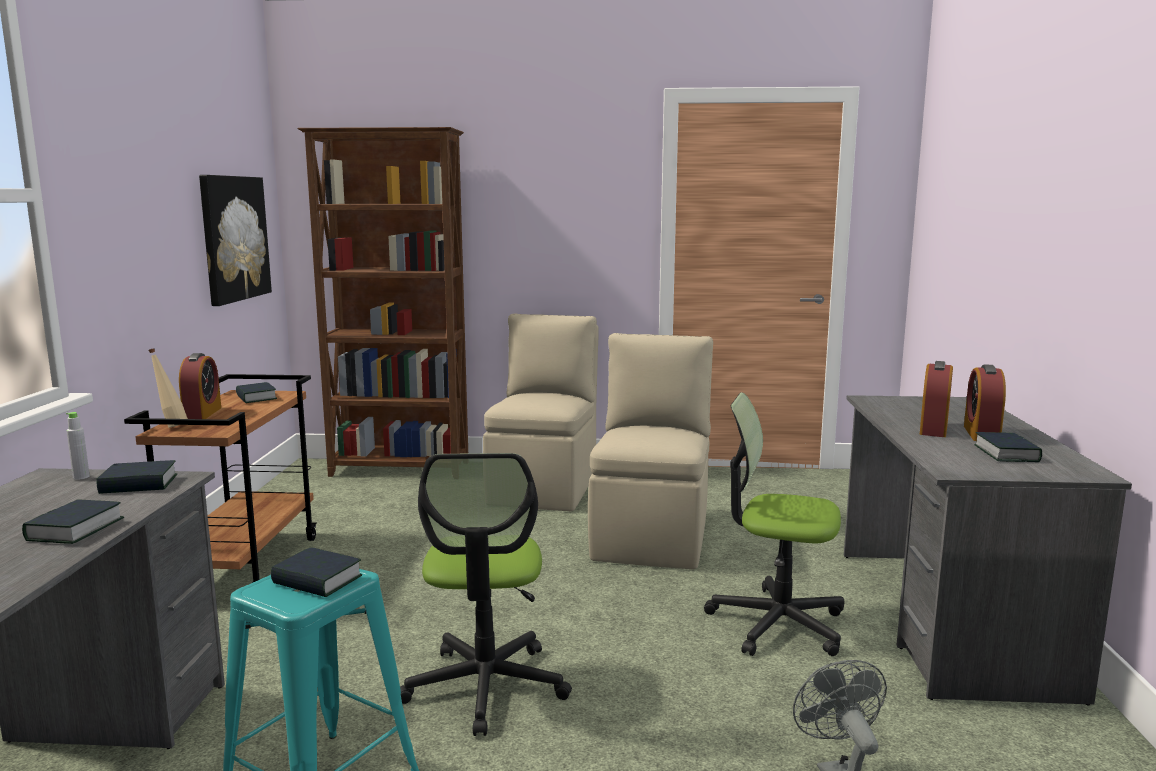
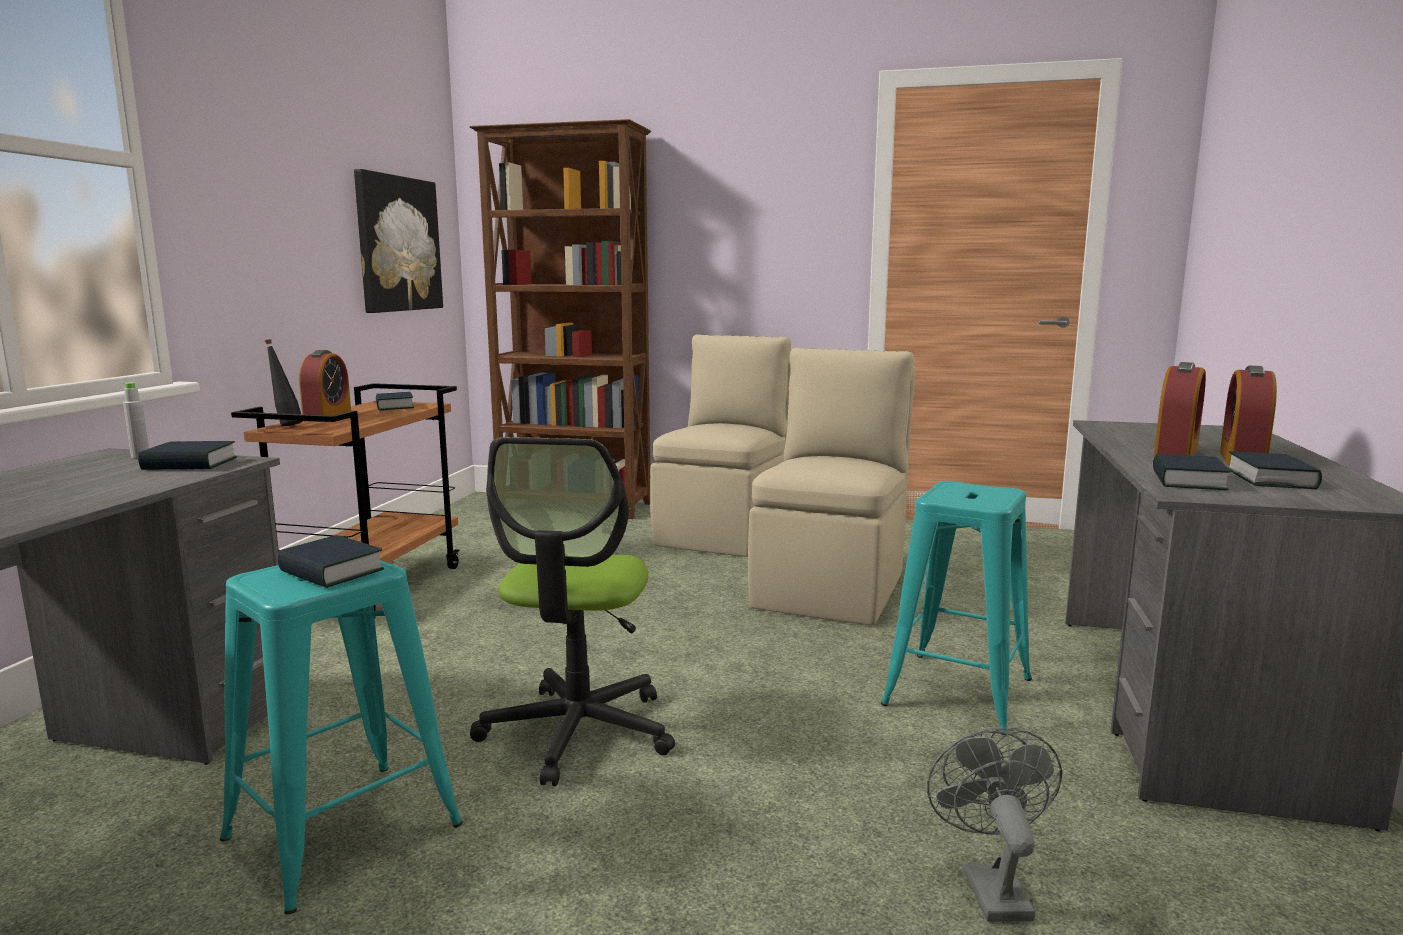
camera: 10 degrees right, 0 degrees up
(75, 529) = (81, 497): book -> book (1187, 481)
(171, 426) = (286, 425): beige bottle -> black bottle
(777, 623) = (957, 692): office chair -> turquoise stool

